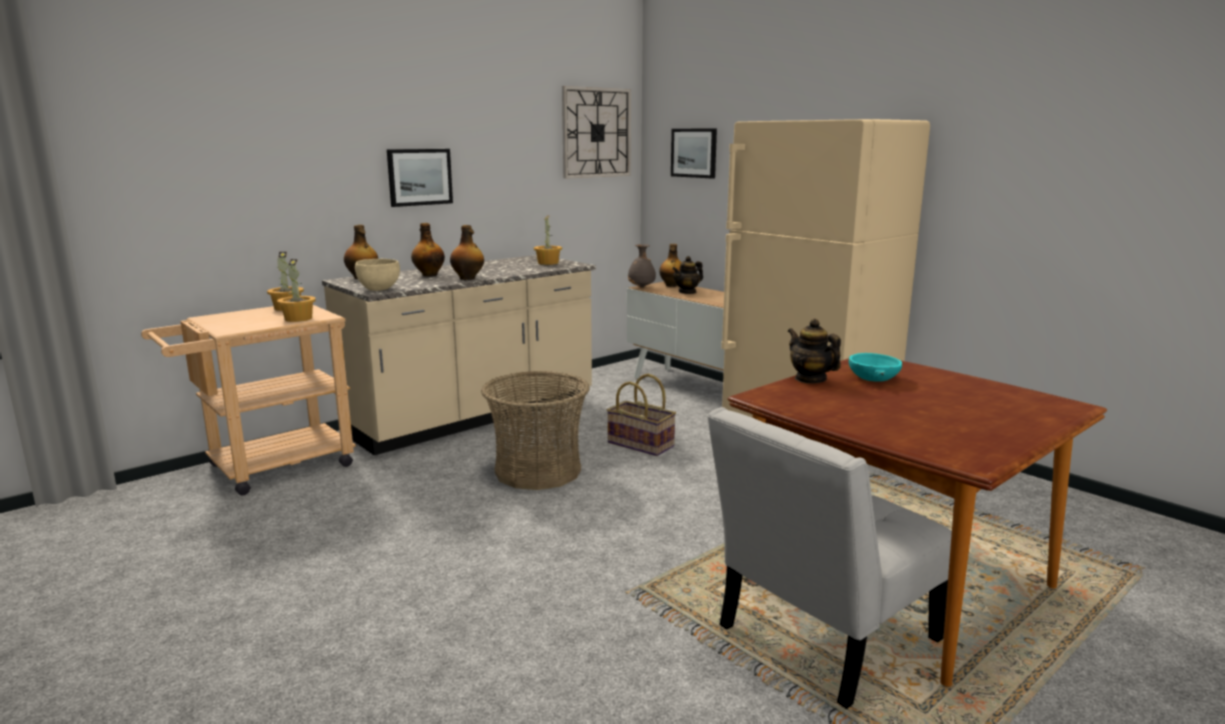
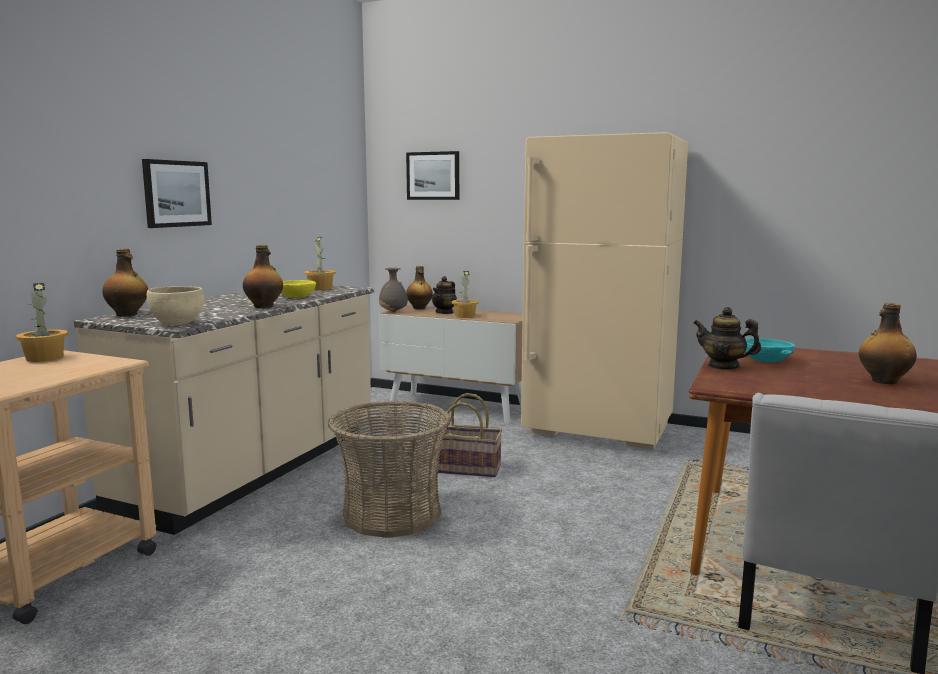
camera: 25 degrees left, 5 degrees down
(299, 318) = (85, 367): potted plant -> potted plant (465, 316)
(429, 275) = (209, 306): bottle -> bottle (883, 381)
(512, 269) = (296, 296): none -> yellow bowl
(596, 133) = (332, 154): wall clock -> none

